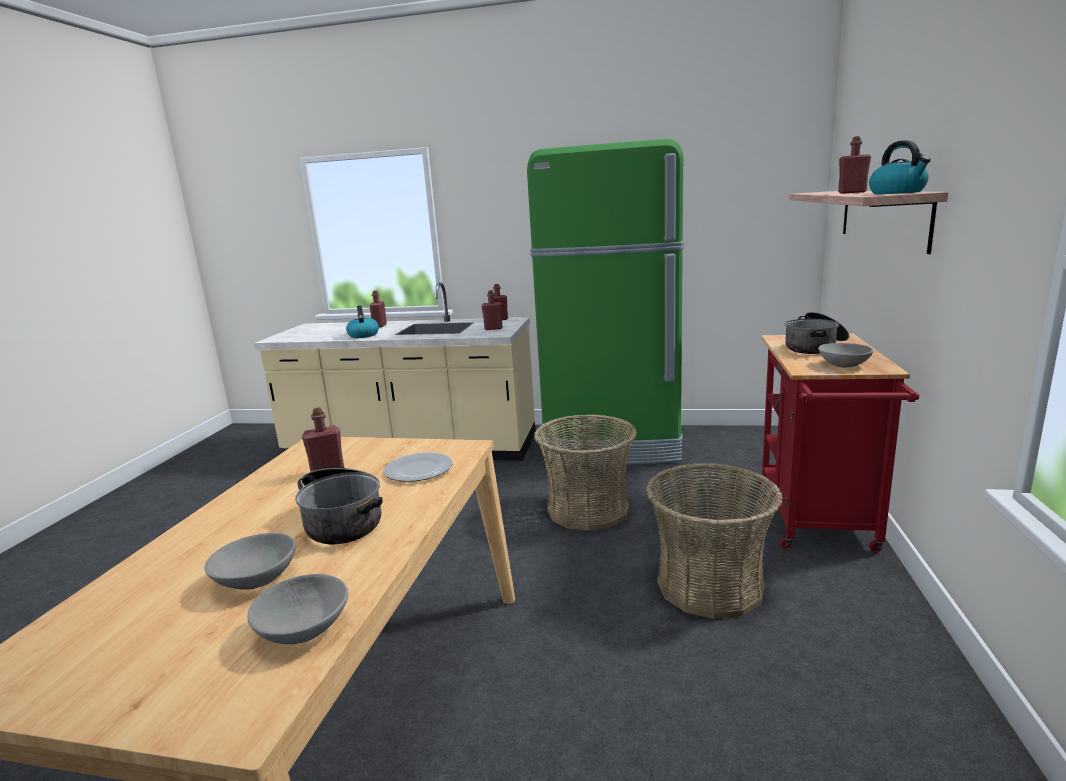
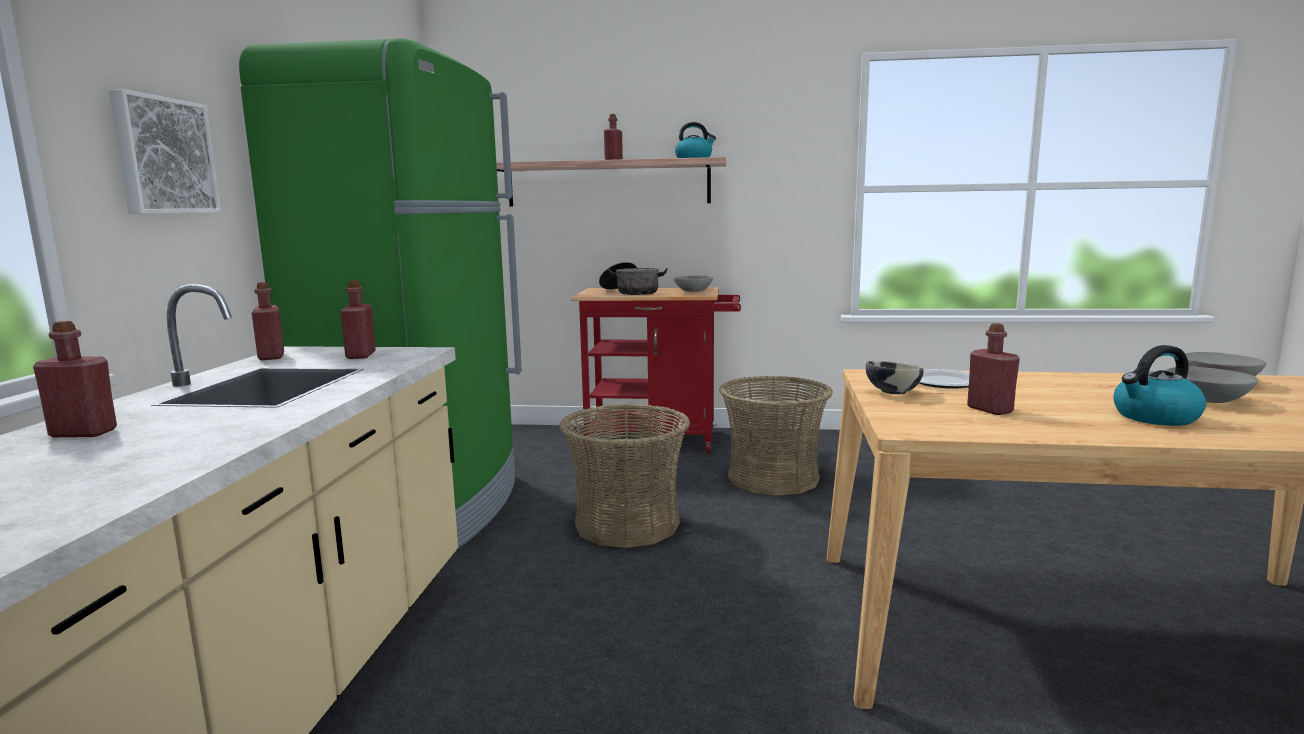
camera: 95 degrees left, 5 degrees down
(345, 519) = (1075, 391): cooking pot -> none
(363, 335) = (214, 433): kettle -> kettle (1155, 417)
(399, 448) = (892, 392): none -> bowl
(495, 222) = (163, 156): none -> picture

